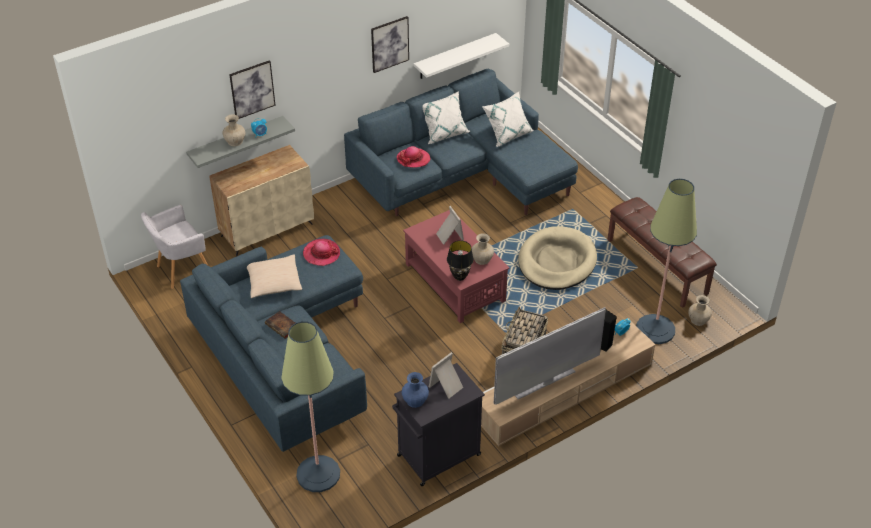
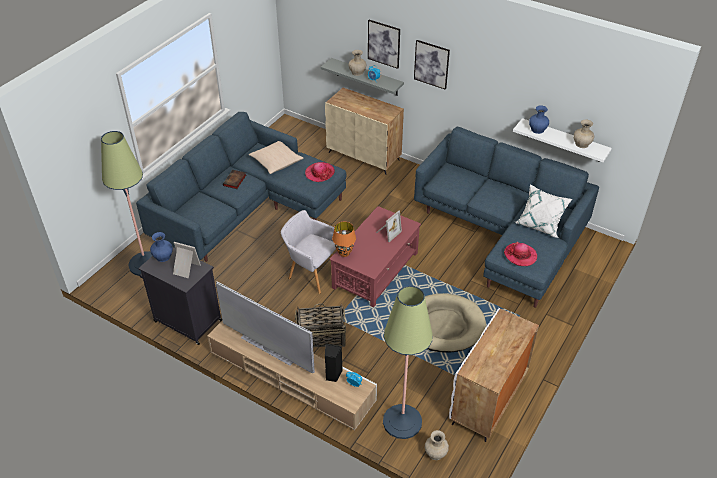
camera: 65 degrees right, 0 degrees up
(181, 270) = (298, 134): grey armchair -> grey armchair (311, 274)
(389, 44) = (503, 85): picture -> picture (431, 64)
(413, 159) = (460, 182): hat -> hat (520, 255)
(438, 61) = (537, 129): none -> blue vase
(444, 133) = (509, 188): white pillow -> none
(459, 277) = (344, 253): black table lamp -> orange table lamp
(482, 259) = (373, 260): beige vase -> beige vase (582, 144)
(657, 266) = (488, 400): brown bench -> white cabinet

